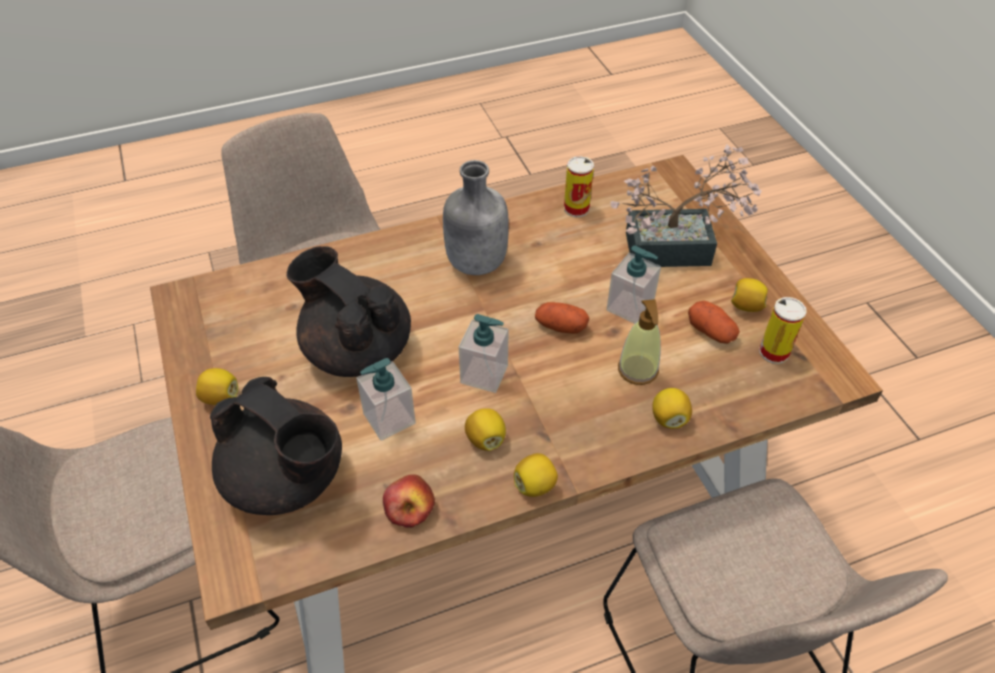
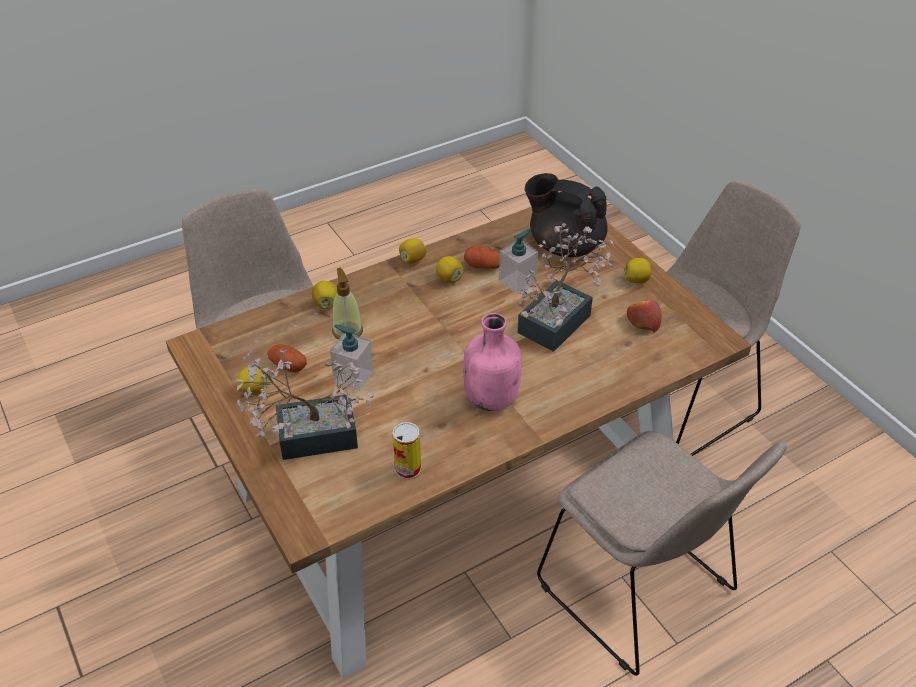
camera: 170 degrees right, 5 degrees down
(356, 349) = (560, 319): black teapot -> potted plant
(409, 507) = (485, 242): apple -> apple (643, 321)
(475, 263) = (492, 398): grey bottle -> pink bottle
(484, 374) = (460, 315): soap dispenser -> none
(560, 326) = (409, 354): potato -> potato (483, 265)
(774, 352) = (240, 356): can -> none

